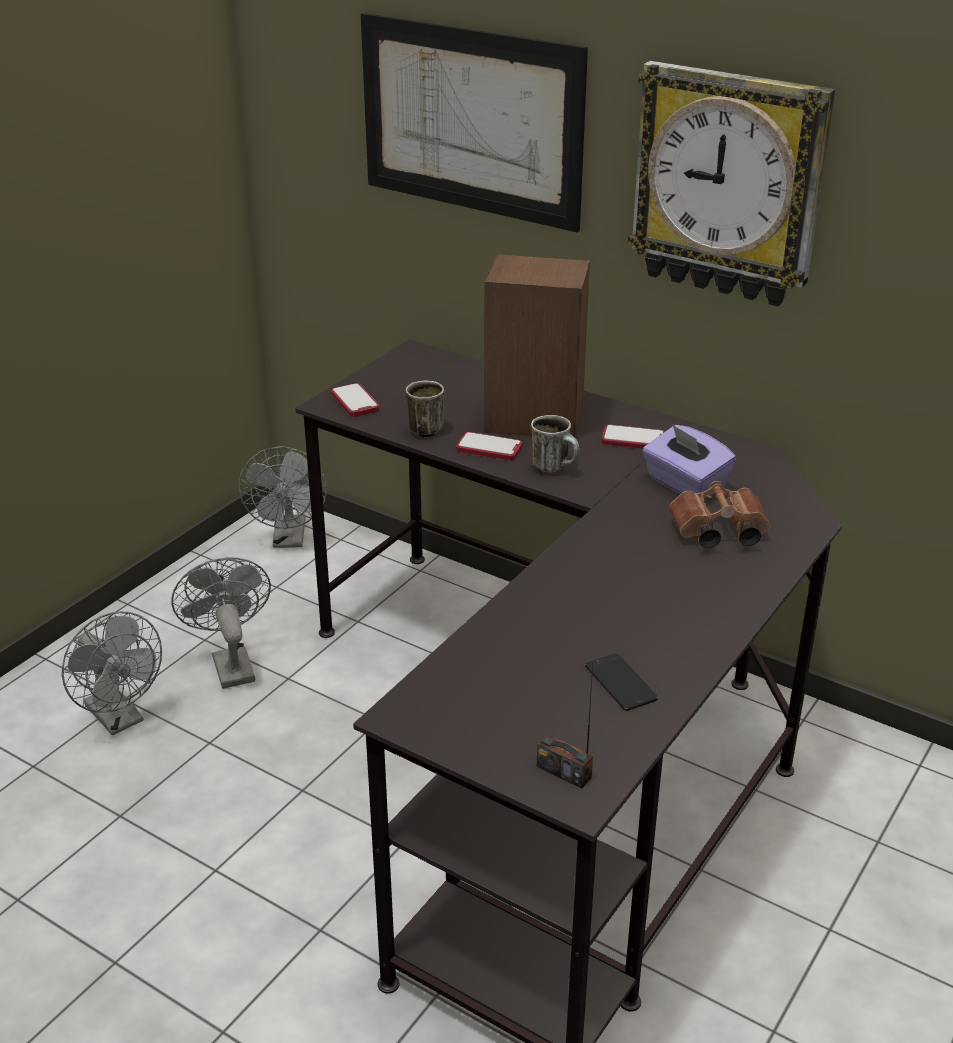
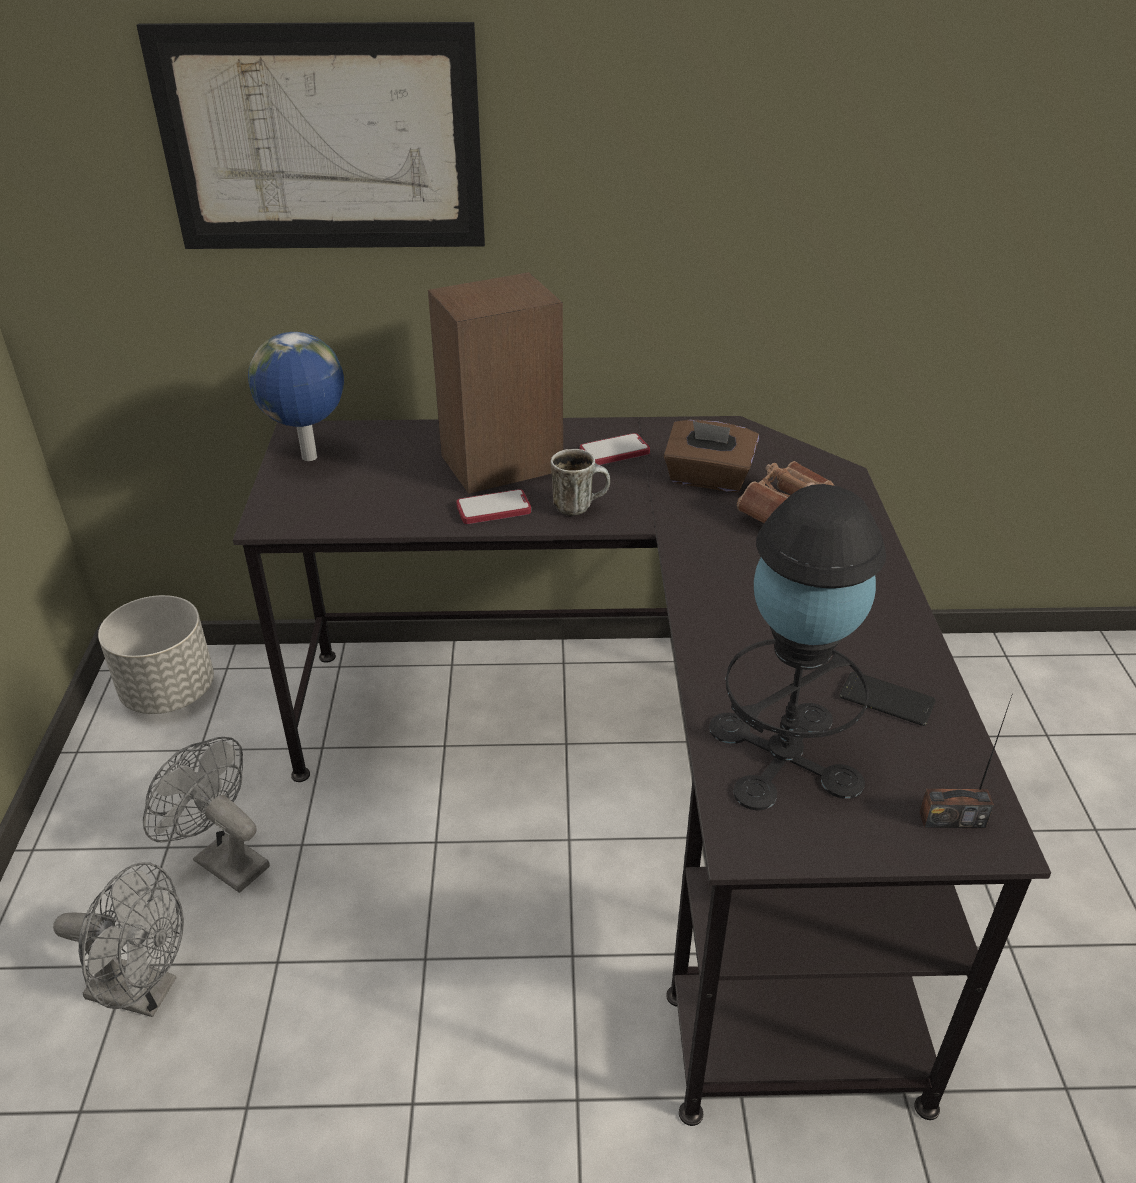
camera: 35 degrees left, 5 degrees up
(289, 539) = (169, 691): grey fan -> grey planter
(355, 402) = (295, 509): phone -> none
(401, 371) = (310, 458): none -> globe
(425, 428) = (404, 511): mug -> none
(495, 681) = (784, 755): none -> black table lamp
(685, 484) = (708, 479): purple tissue box -> brown tissue box
(729, 184) = (662, 154): wall clock -> none

